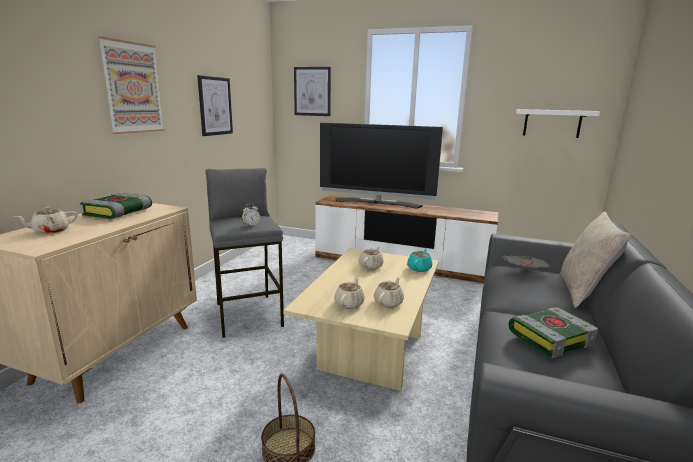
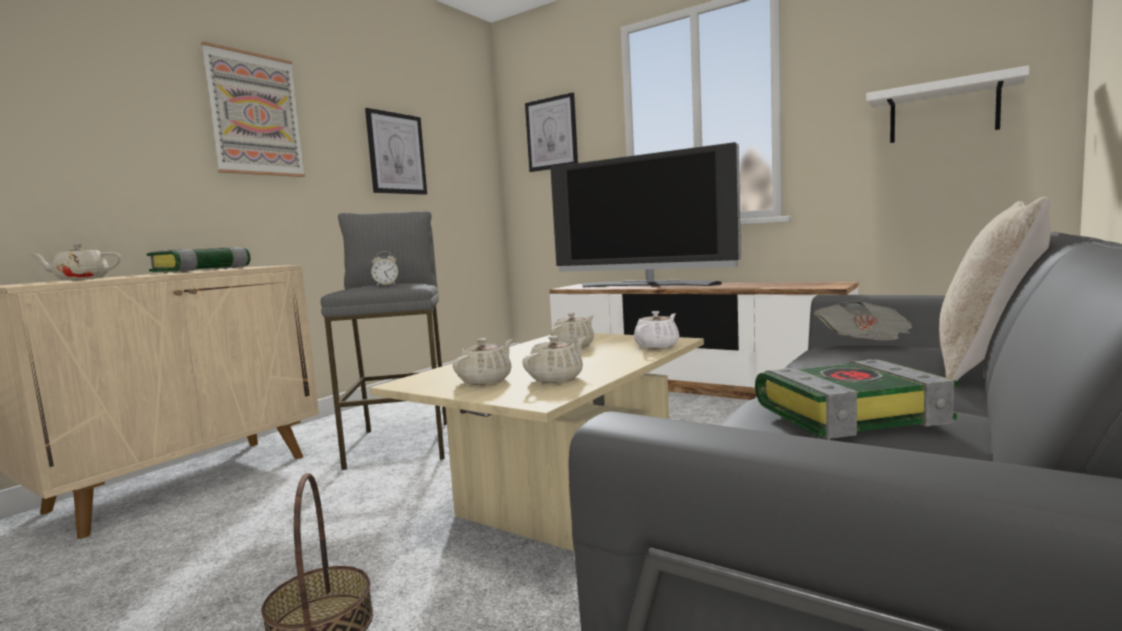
camera: 15 degrees right, 10 degrees down
(419, 268) = (657, 346): turquoise teapot -> white teapot

